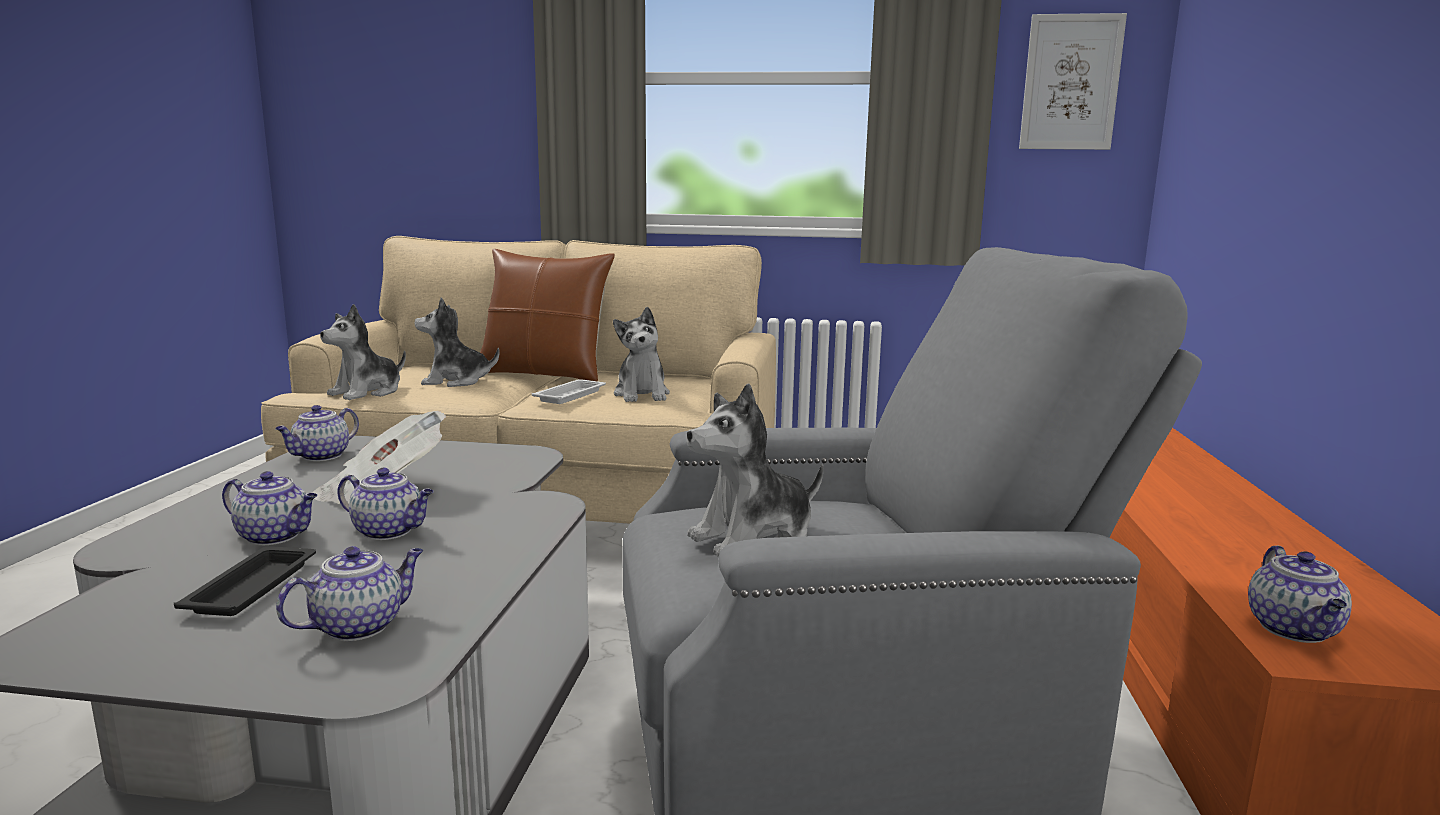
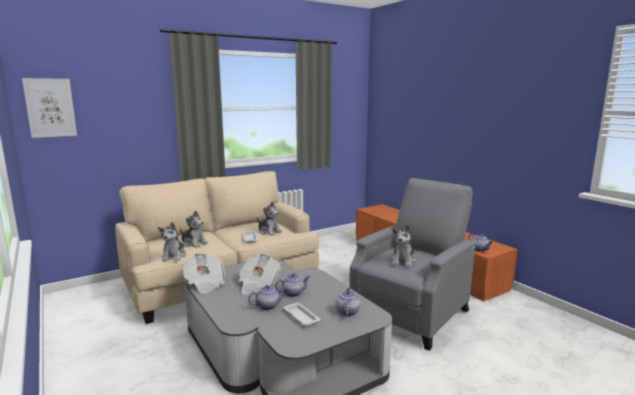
camera: 40 degrees left, 0 degrees up
(254, 587) = (301, 316): black tray -> white tray
(321, 456) = (205, 283): teapot -> newspaper
(456, 381) = (194, 243): plush toy -> plush toy turned 105 degrees counterclockwise
(544, 374) = (215, 232): brown pillow -> none
(1071, 83) = (345, 107): picture -> picture (50, 108)

